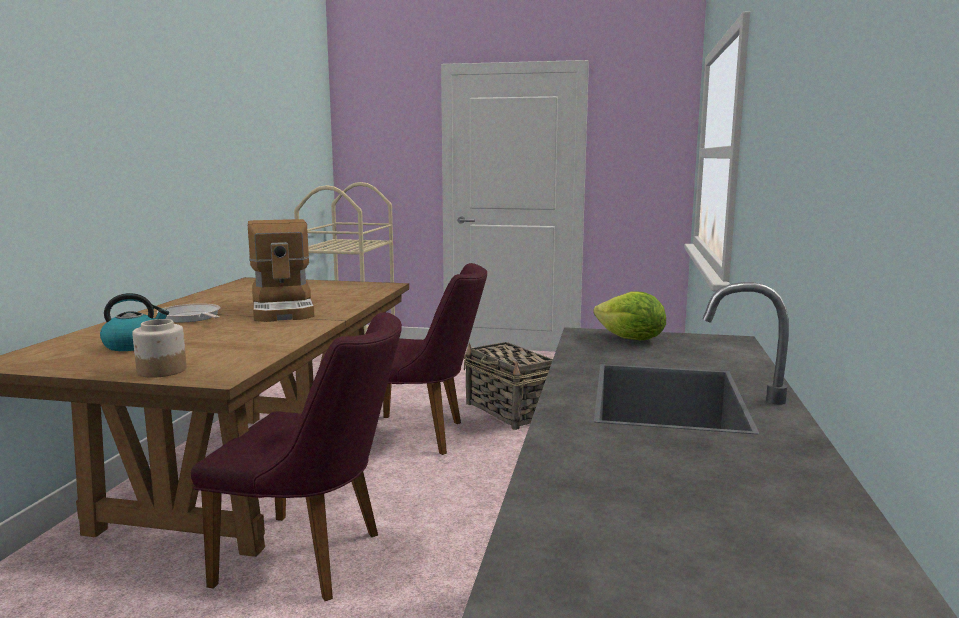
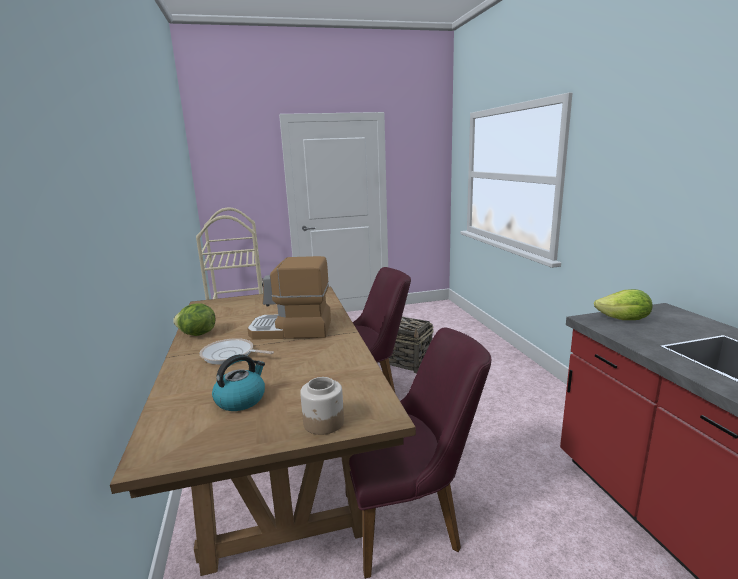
camera: 25 degrees left, 5 degrees up
(197, 300) = (197, 334): none -> lettuce
(284, 309) = (291, 330): coffee machine -> coffee machine turned 135 degrees clockwise

